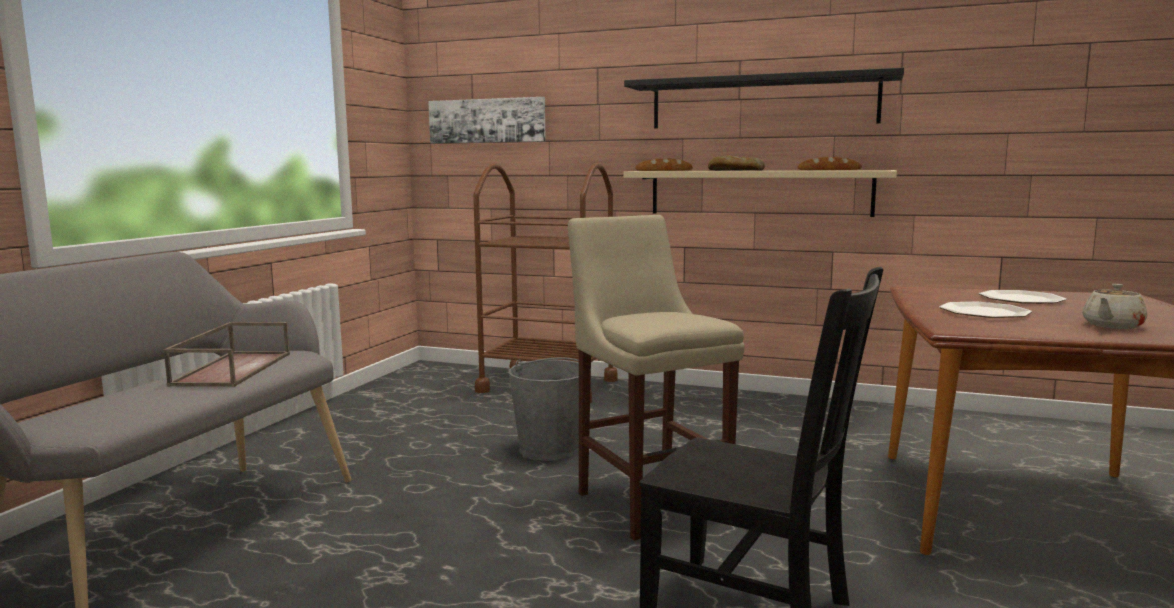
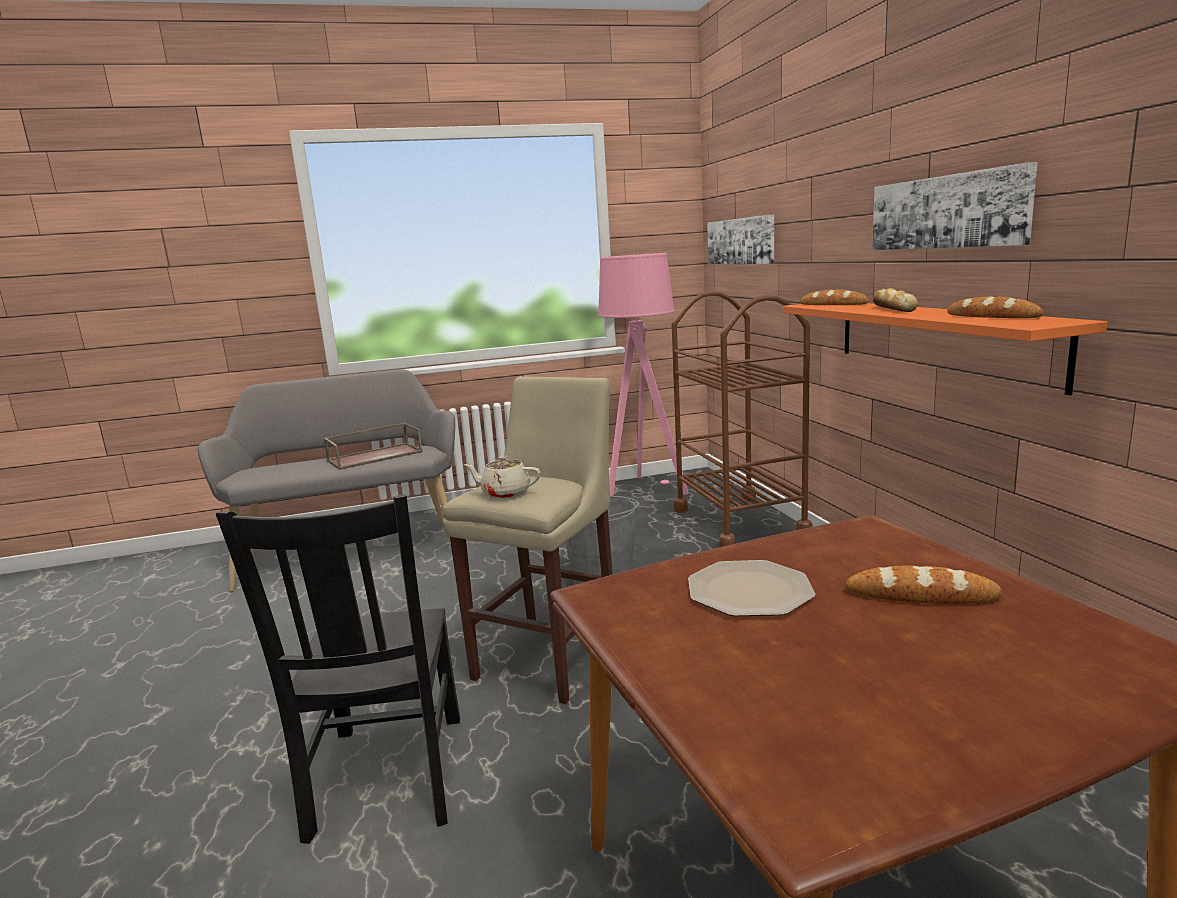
camera: 55 degrees right, 5 degrees up
(408, 387) = (645, 490): none -> pink floor lamp
(759, 192) = (938, 339): beige shelf -> orange shelf
(762, 102) = (947, 212): black shelf -> picture
(1021, 299) = (921, 595): plate -> bread
(1112, 326) = (781, 685): beige teapot -> beige teapot (505, 493)

